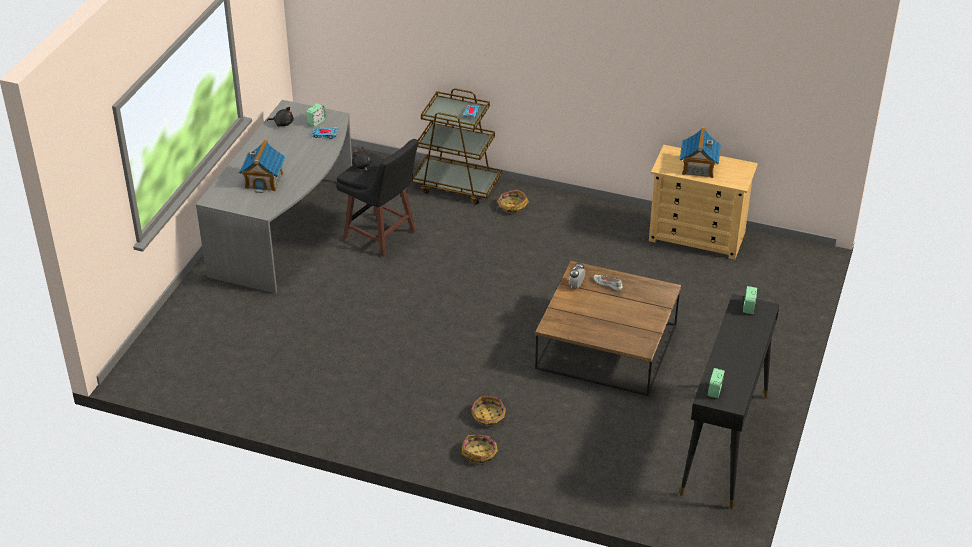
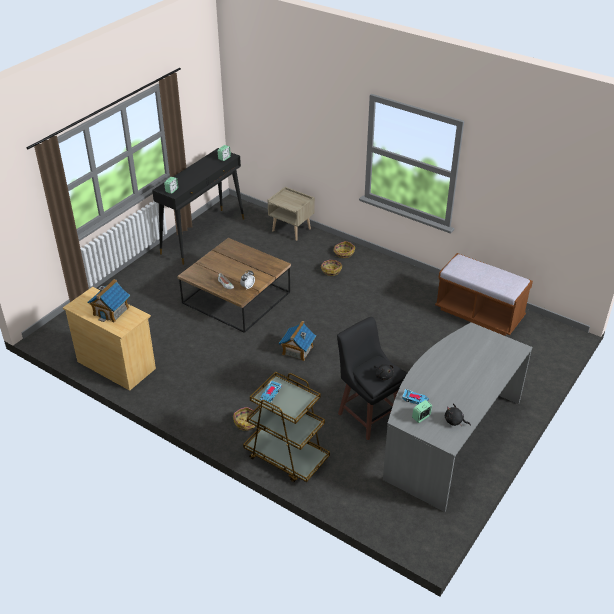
camera: 165 degrees left, 0 degrees up
(253, 384) = (479, 314): none -> brown bench
(264, 180) = (473, 359): toy house -> toy house (297, 350)
(585, 486) = (292, 230): none -> beige nightstand

